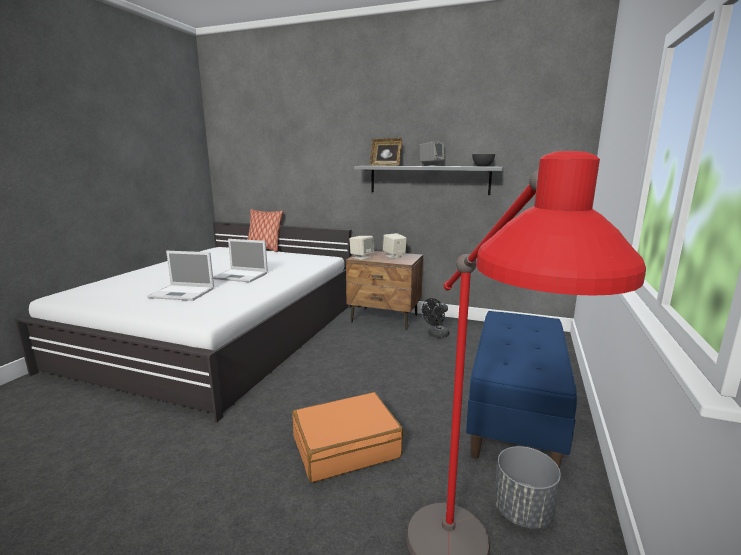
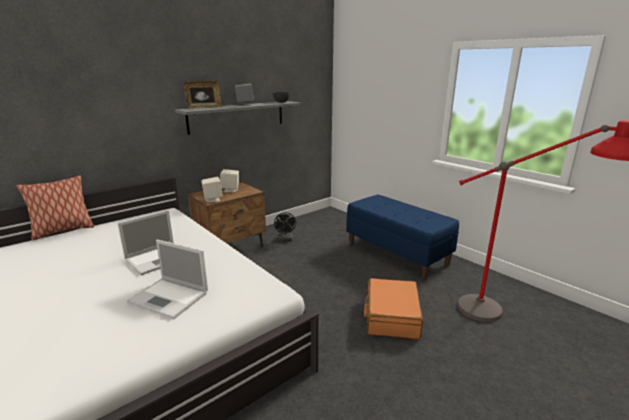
camera: 60 degrees left, 5 degrees up
(183, 293) = (170, 298): laptop -> laptop turned 75 degrees clockwise
(523, 511) = (468, 282): grey planter -> none

